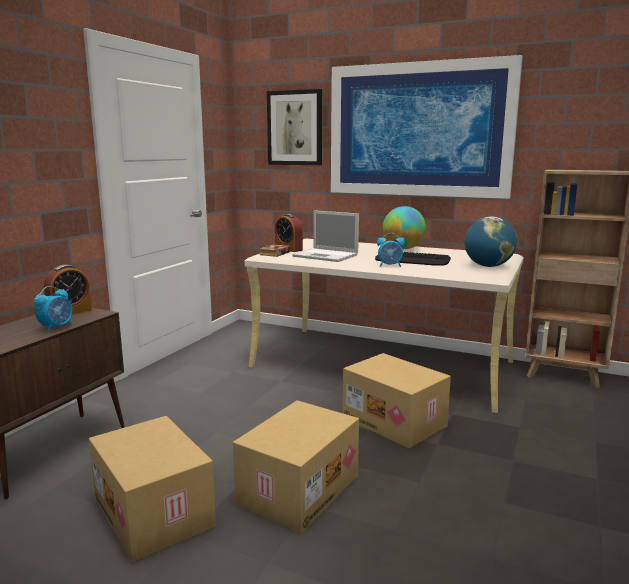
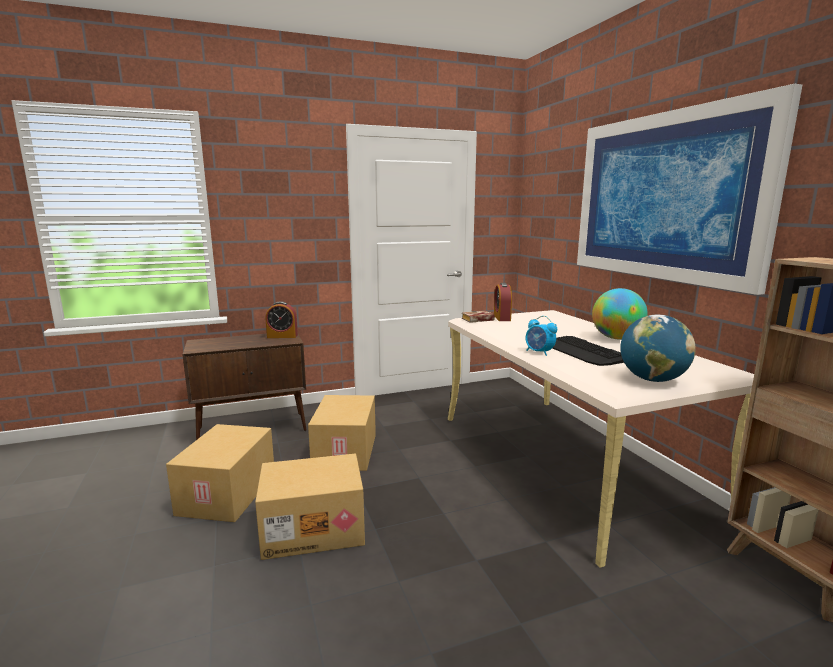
camera: 45 degrees right, 0 degrees up
(56, 327) = (252, 344): alarm clock -> none
(295, 128) = (559, 195): picture -> none
(326, 256) = (514, 330): laptop -> none
(395, 421) = (478, 518): cardboard box -> cardboard box (346, 452)

